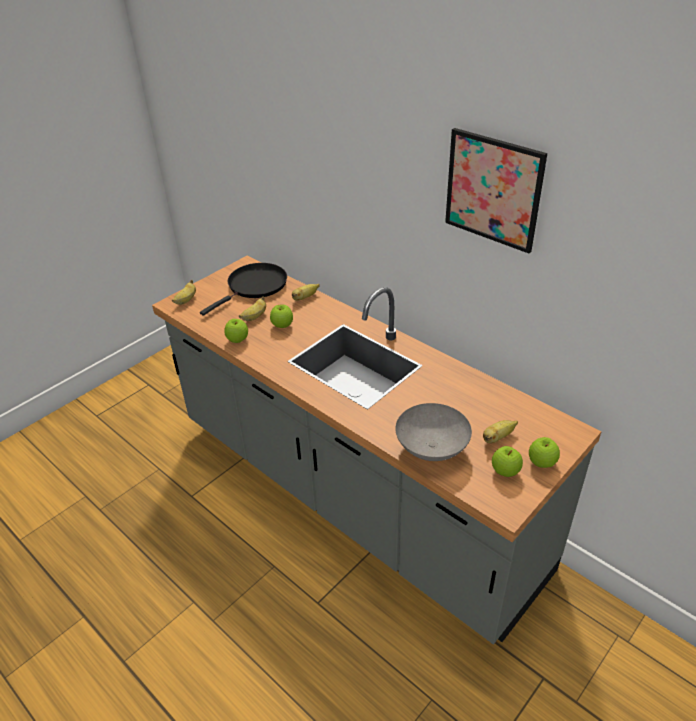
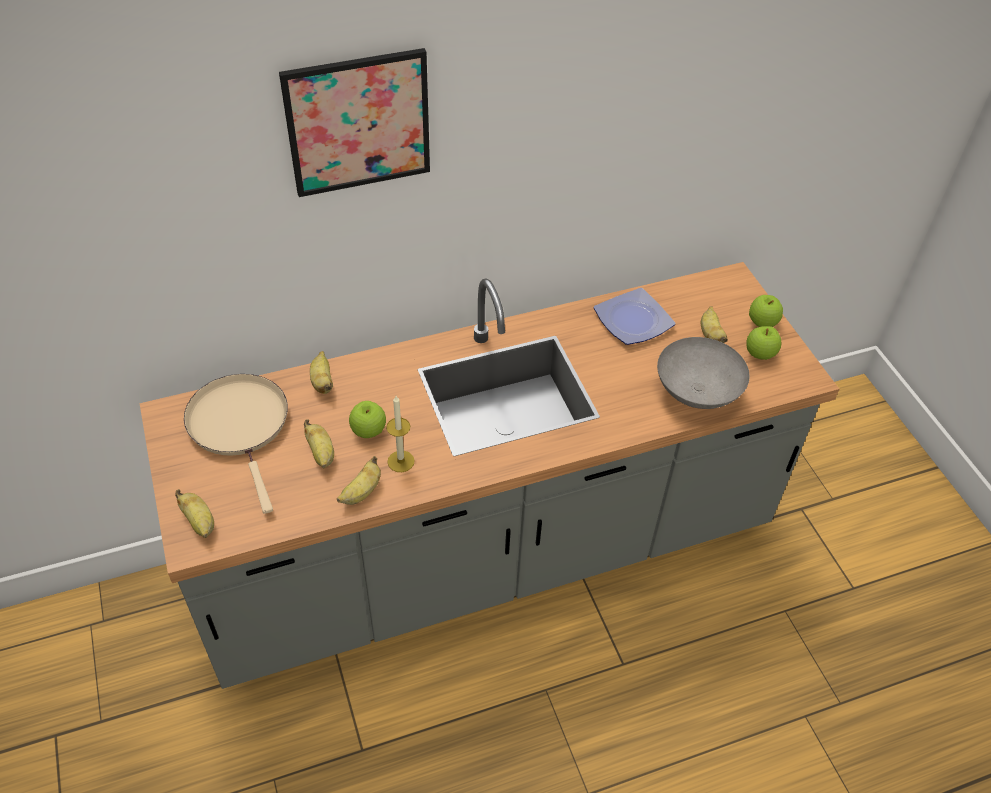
camera: 65 degrees left, 10 degrees up
(237, 340) = (361, 492): apple -> banana
(254, 286) = (240, 425): black frying pan -> beige frying pan
(269, 344) = (401, 461): none -> candle
(473, 394) = (633, 319): none -> plate
(493, 190) = (604, 83): picture -> picture (358, 123)

